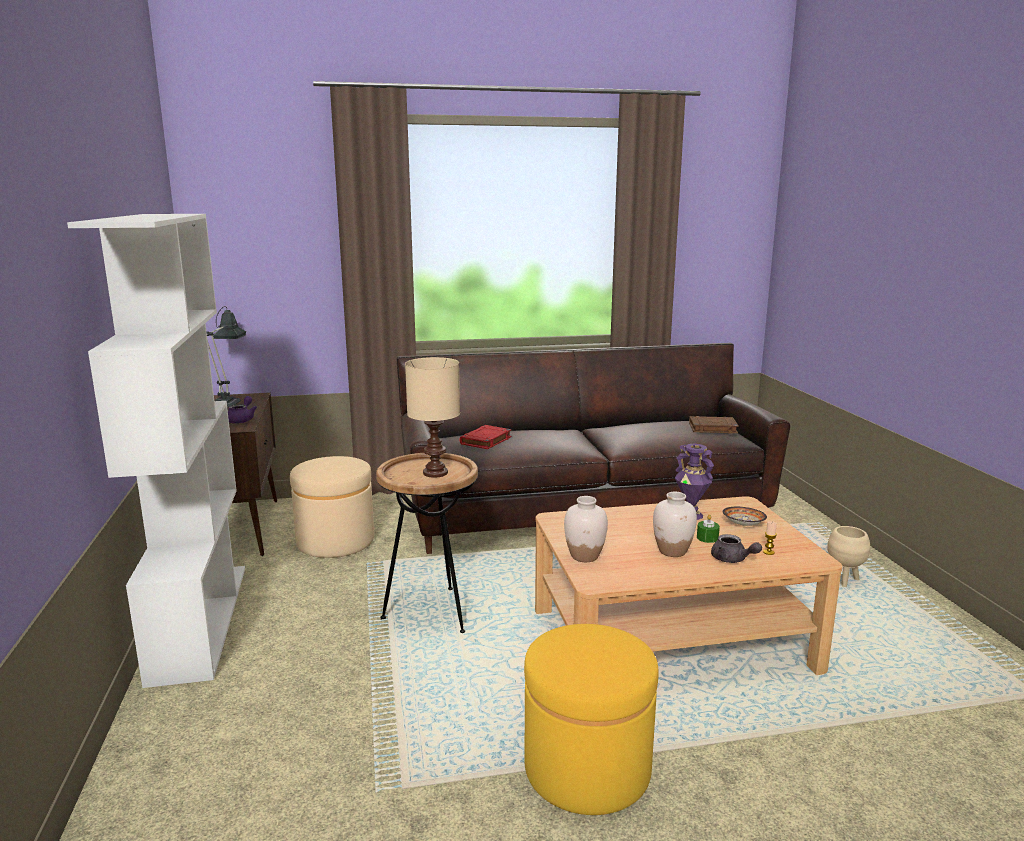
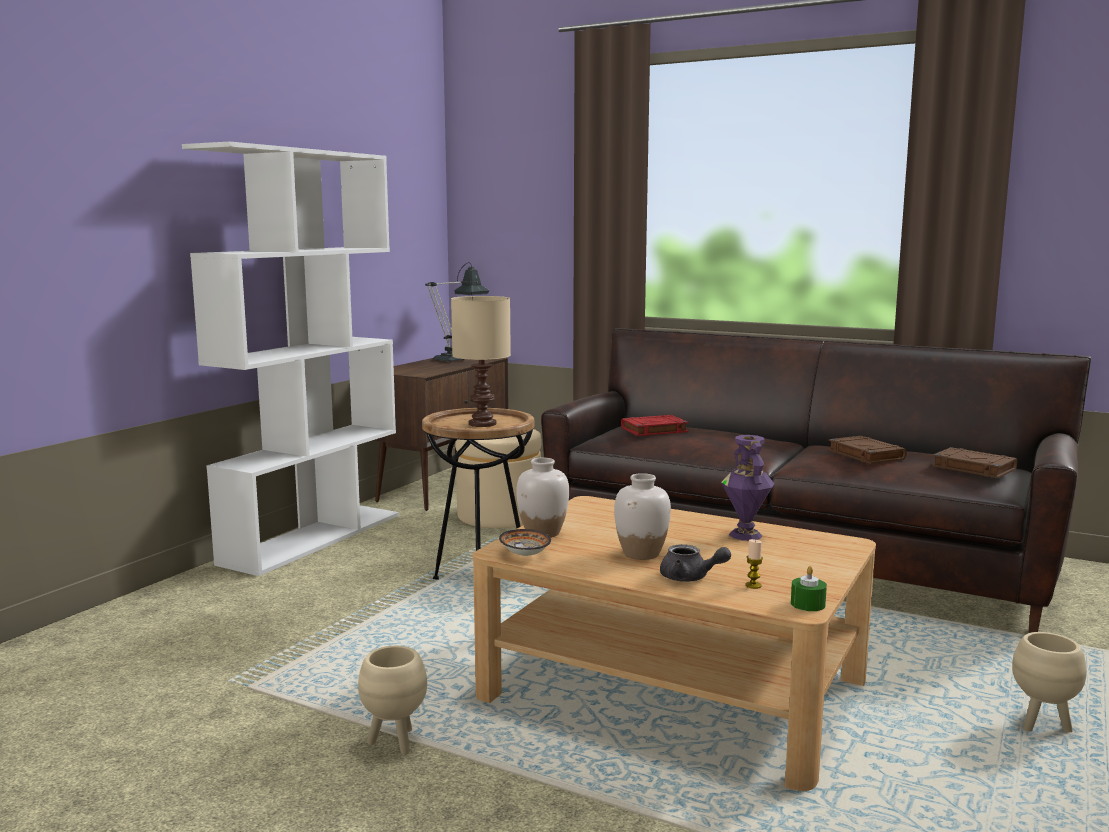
camera: 40 degrees right, 5 degrees down
(242, 420) = (435, 370): purple teapot -> none
(587, 769) = (394, 742): yellow ottoman -> beige planter
(645, 431) = (865, 455): none -> brown book
(707, 538) = (711, 555): green candle -> green candle (808, 604)
(732, 560) = (690, 578): grey teapot -> grey teapot turned 60 degrees counterclockwise
(742, 524) = (788, 557): bowl -> bowl (525, 554)

